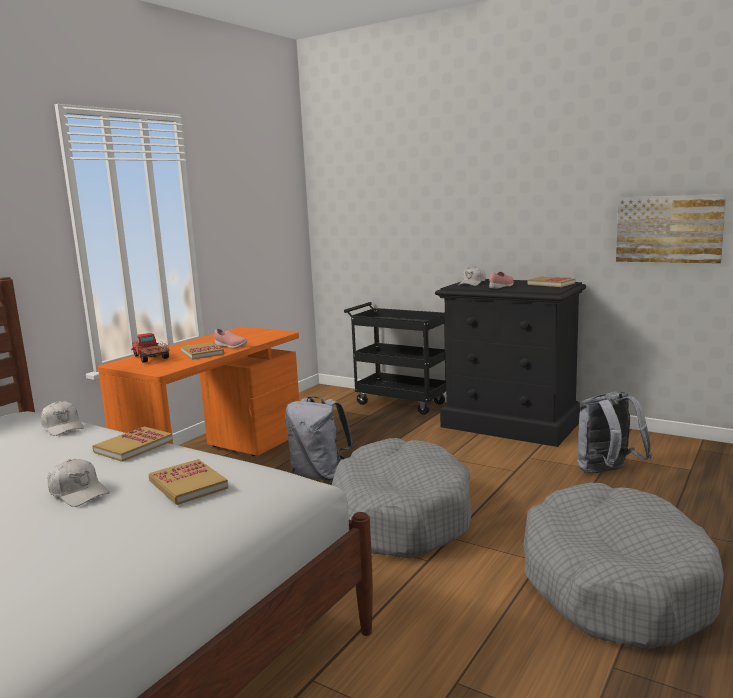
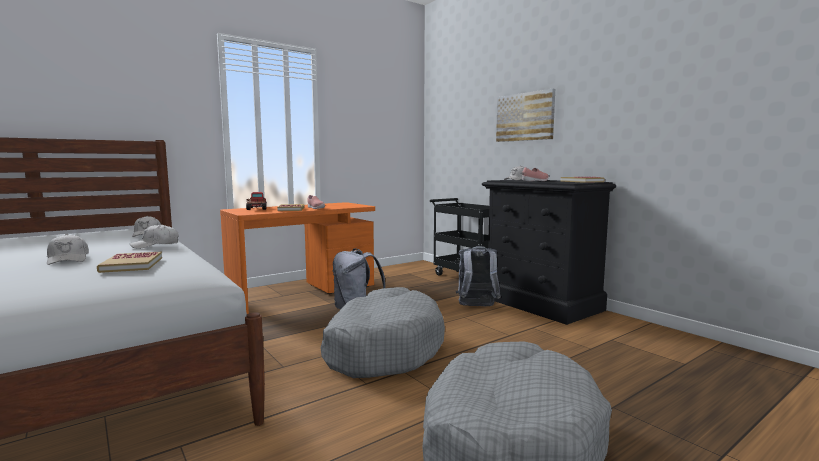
camera: 20 degrees right, 5 degrees down
(133, 446) = (155, 245): book -> white cap
(607, 473) = (594, 351): grey backpack -> grey backpack (477, 307)
(669, 229) = (694, 130): picture -> picture (525, 117)

